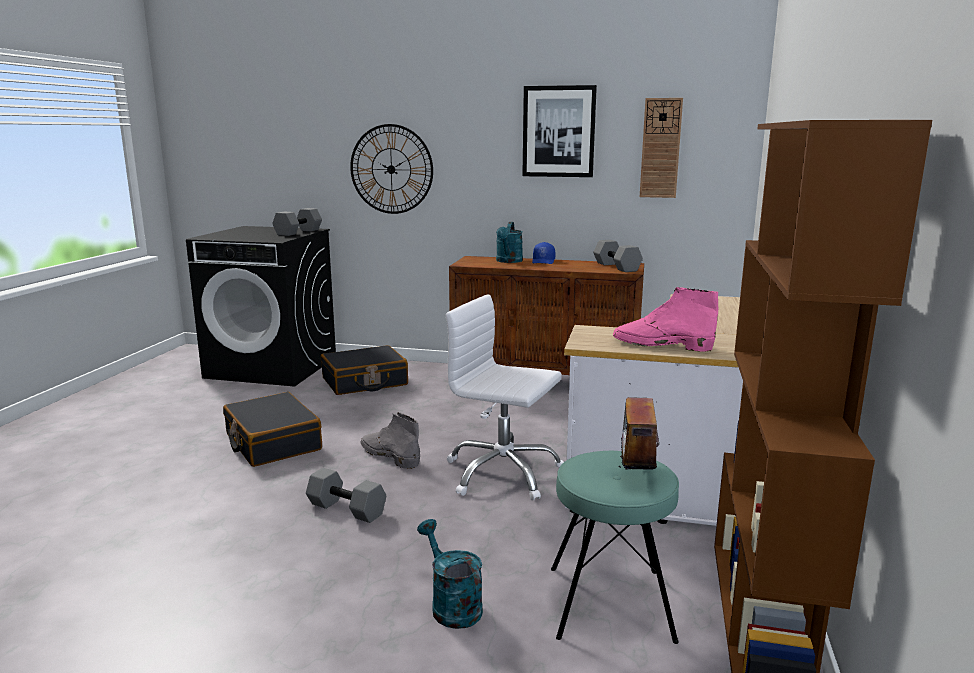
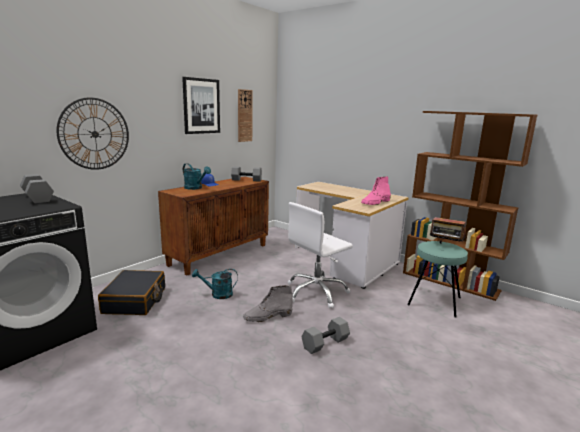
camera: 65 degrees left, 0 degrees up
(272, 442) = (200, 356): black suitcase -> none
(451, 605) = (428, 333): turquoise watering can -> turquoise watering can (217, 294)

